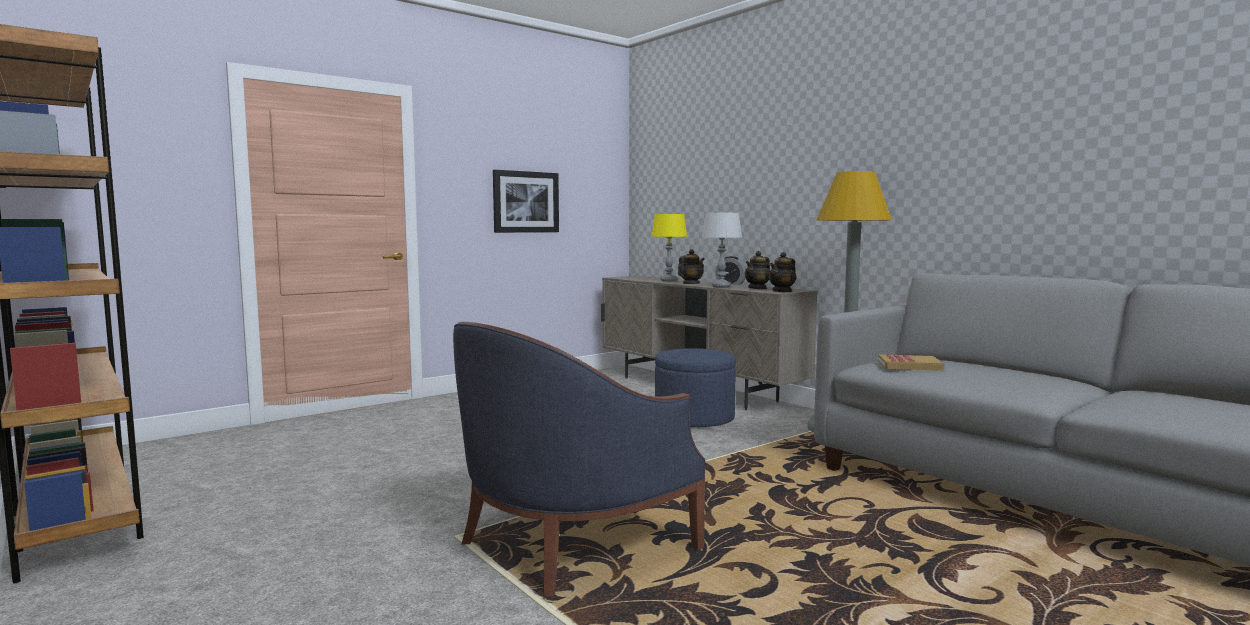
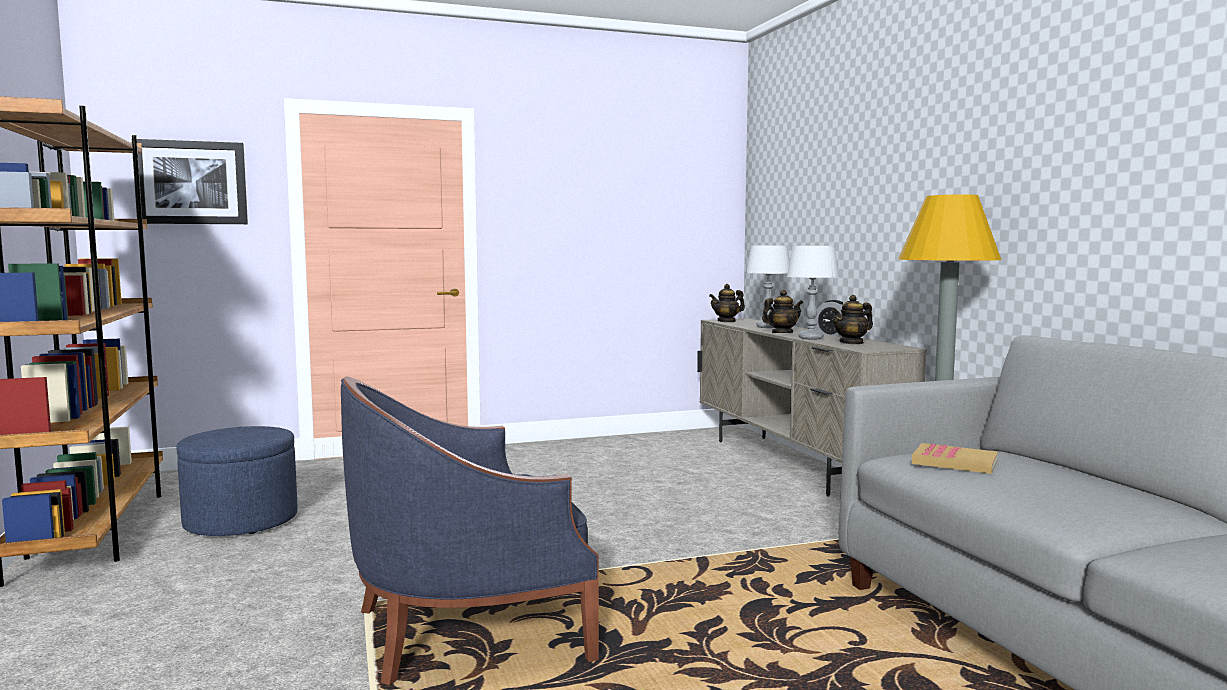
camera: 20 degrees right, 0 degrees up
(526, 202) = (607, 231): picture -> picture (191, 182)
(669, 280) = (767, 327): yellow table lamp -> grey table lamp
(694, 418) = (751, 500): blue ottoman -> blue ottoman (241, 521)
(782, 291) = (873, 348): teapot -> teapot (726, 321)

